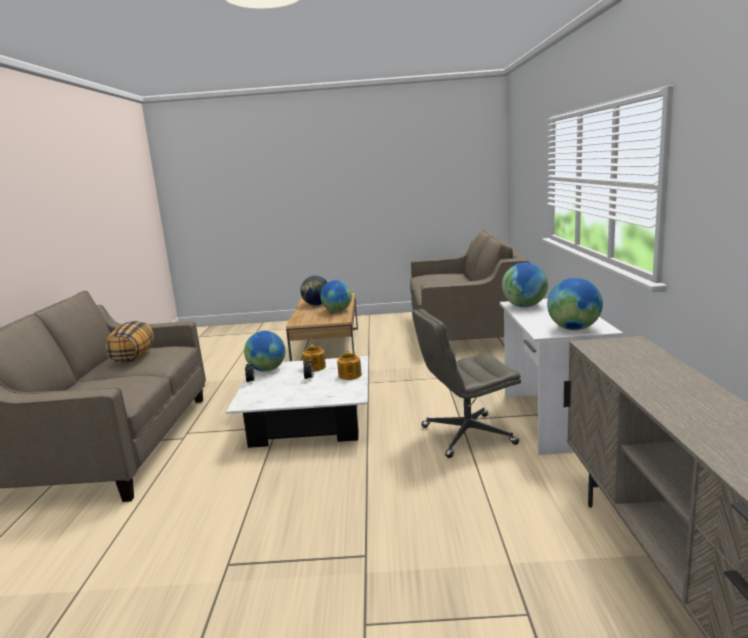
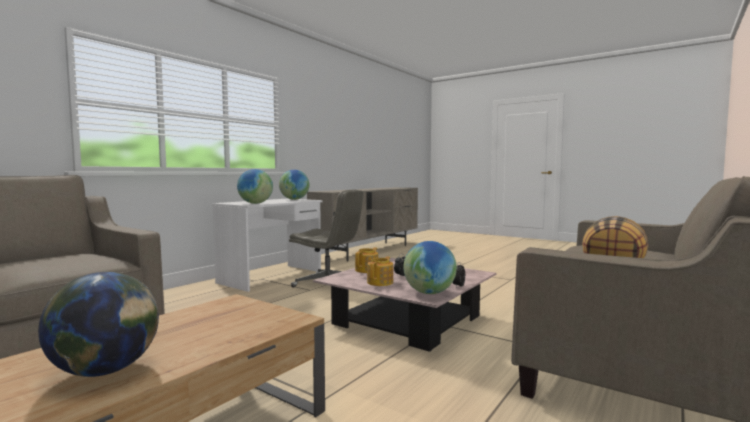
camera: 145 degrees left, 10 degrees down
(308, 420) = (407, 320): white coffee table -> pink coffee table
(337, 311) = (170, 324): globe -> none

